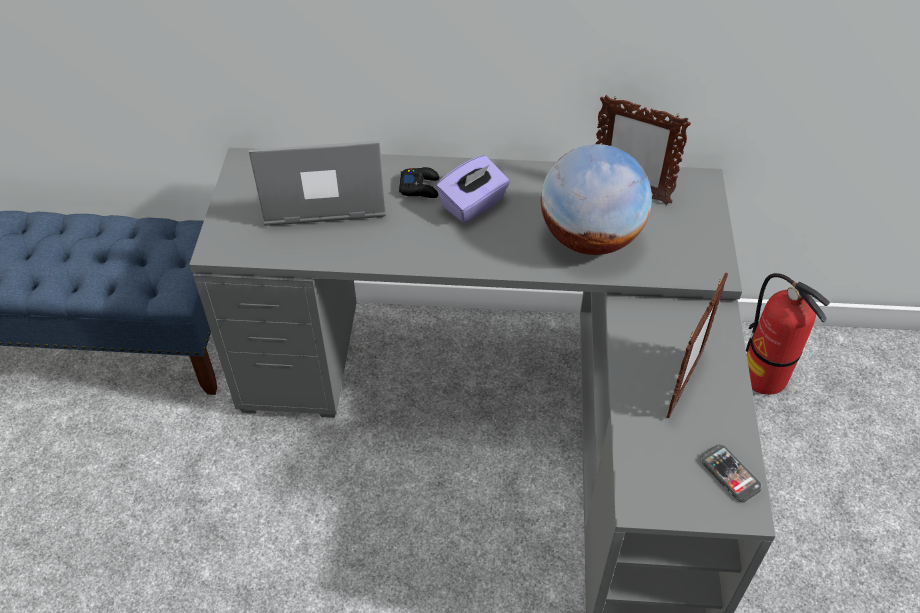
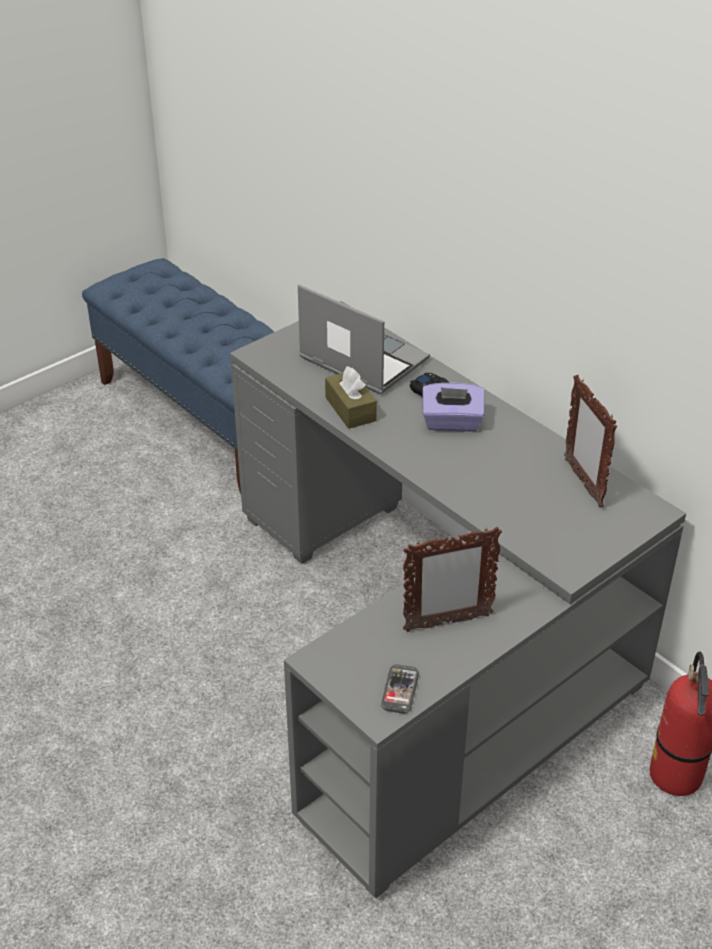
camera: 45 degrees right, 10 degrees down
(376, 247) = (350, 409): none -> brown tissue box
(589, 238) = (505, 491): globe -> none

